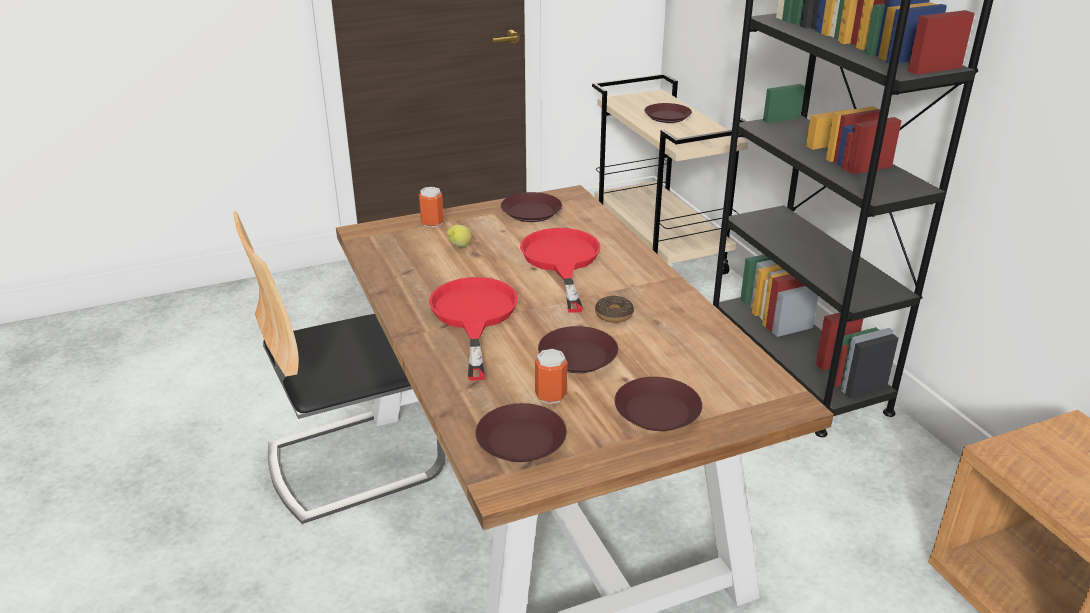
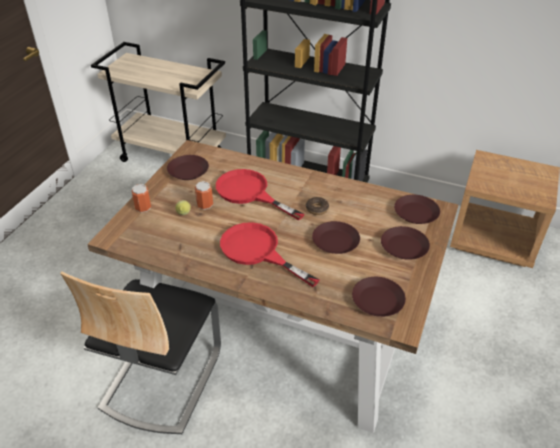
camera: 45 degrees left, 10 degrees up
(551, 395) = (355, 269): can -> can (205, 205)
(667, 117) = (157, 71): brown plate -> brown plate (415, 213)

